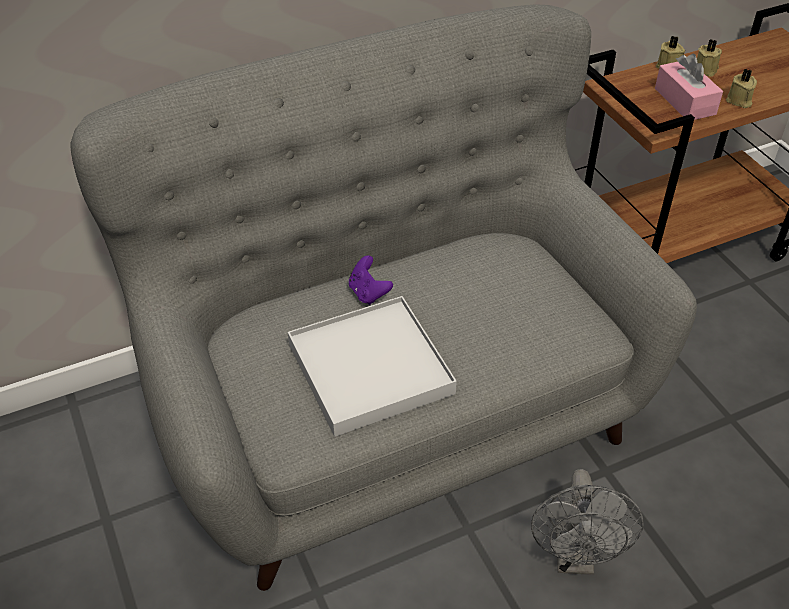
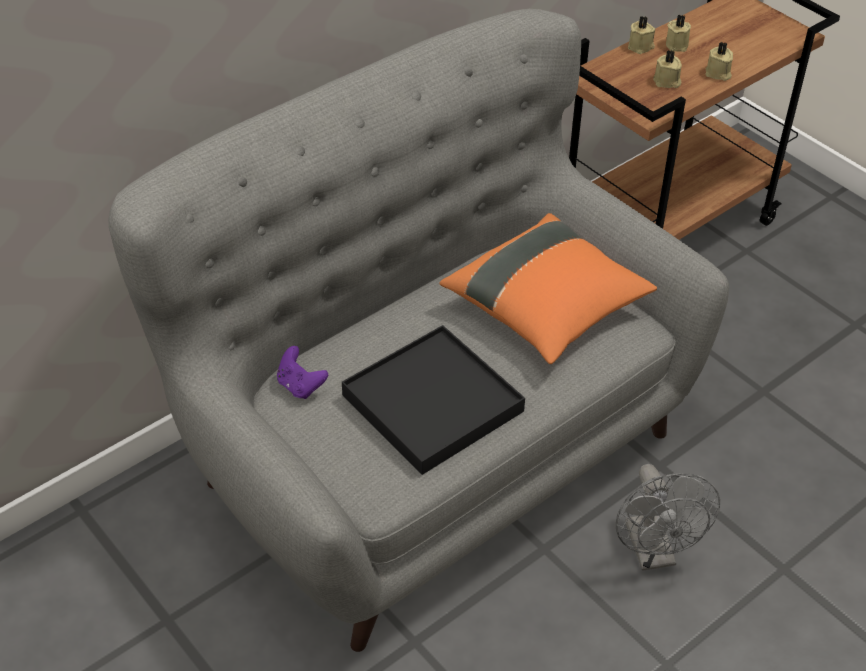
camera: 15 degrees left, 0 degrees up
(368, 293) = (402, 328): purple game controller -> purple game controller (300, 386)
(370, 369) = (432, 404): white tray -> black tray
(512, 298) = (546, 309): none -> orange pillow
(685, 101) = (667, 82): pink tissue box -> beige candle

